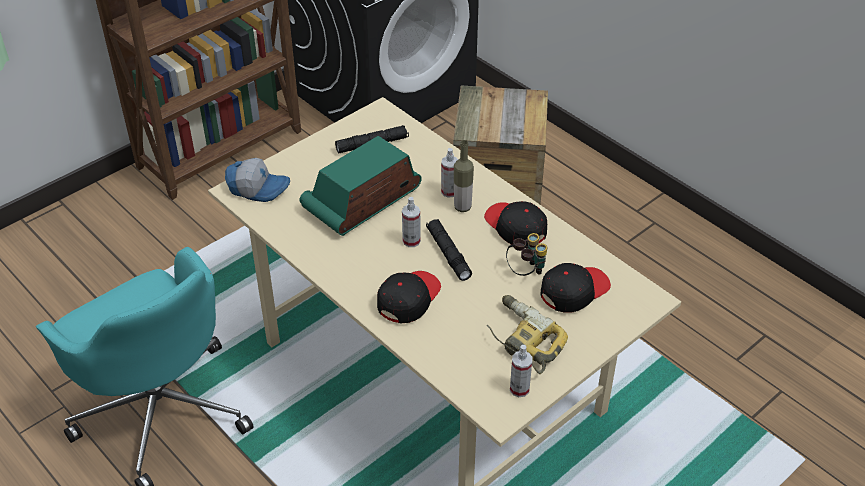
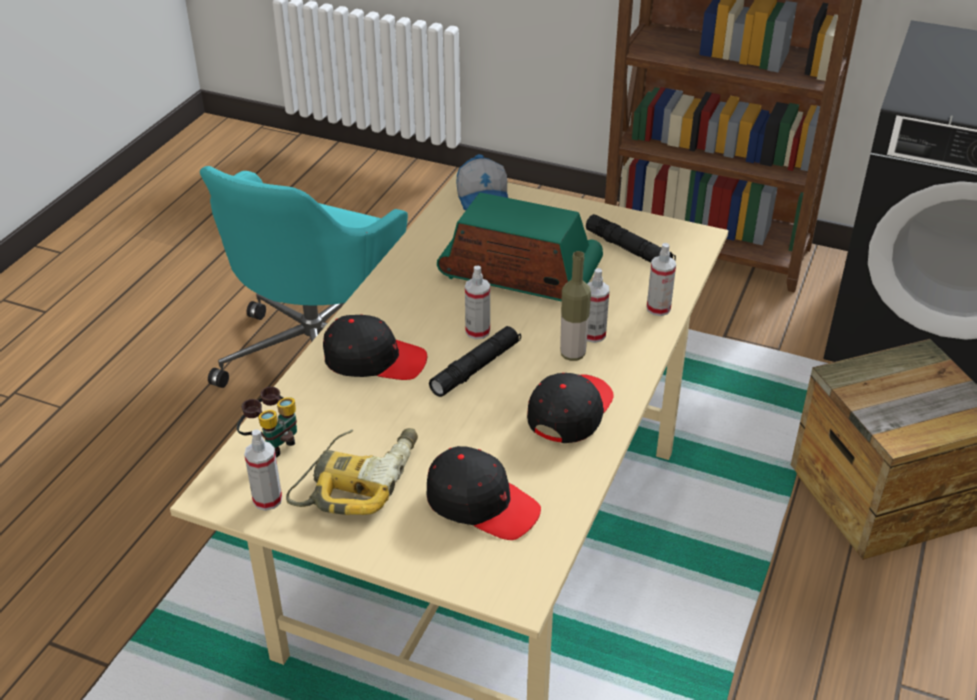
camera: 65 degrees right, 5 degrees down
(442, 155) = (658, 308): none -> spray bottle
(526, 271) = (490, 445): binoculars -> binoculars (272, 442)

